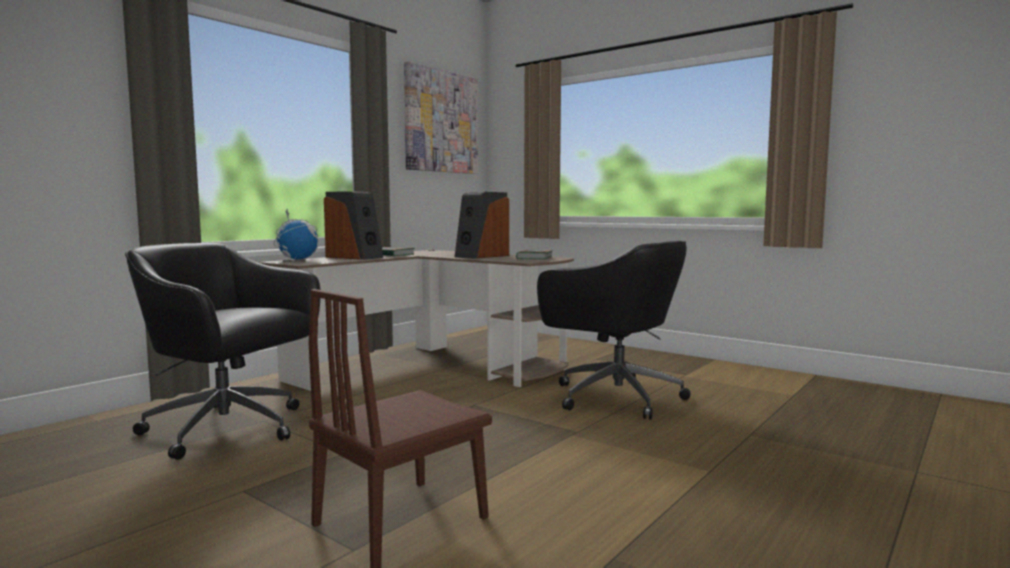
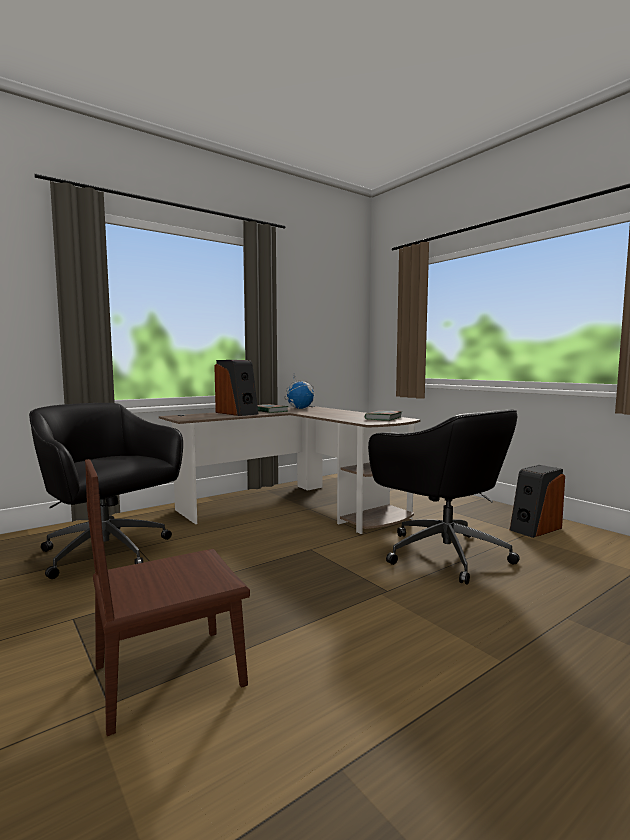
camera: 15 degrees right, 0 degrees up
(298, 259) = (190, 414): globe -> globe (300, 408)
(441, 122) = (327, 299): picture -> none
(481, 256) = (340, 415): speaker -> speaker (535, 528)

